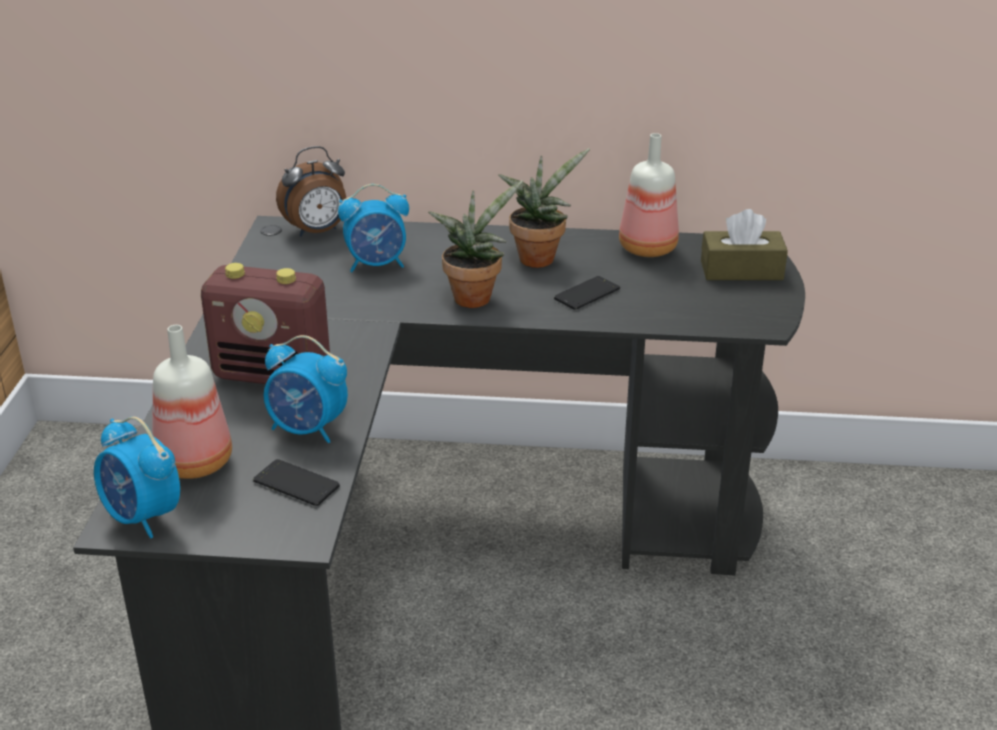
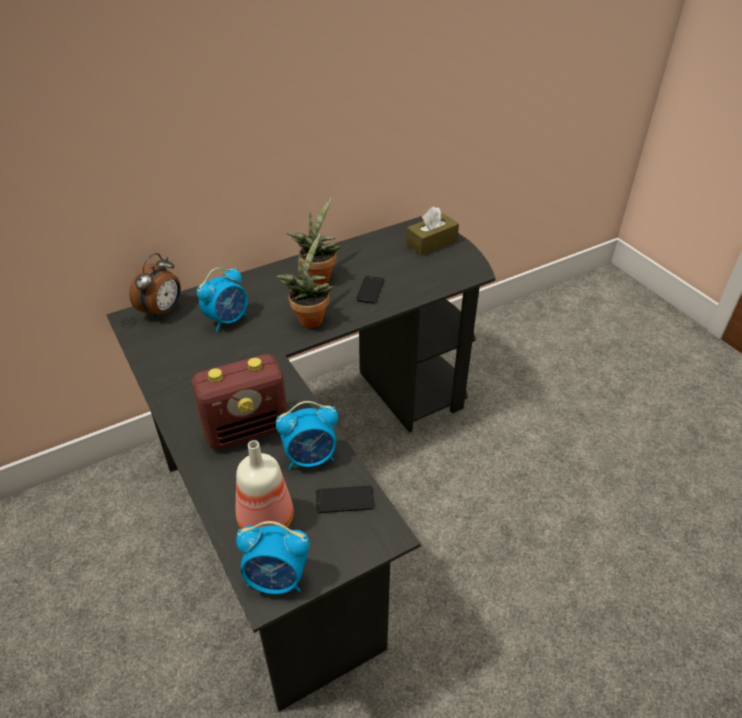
camera: 35 degrees left, 10 degrees up
(649, 249) = (372, 247): bottle -> none

